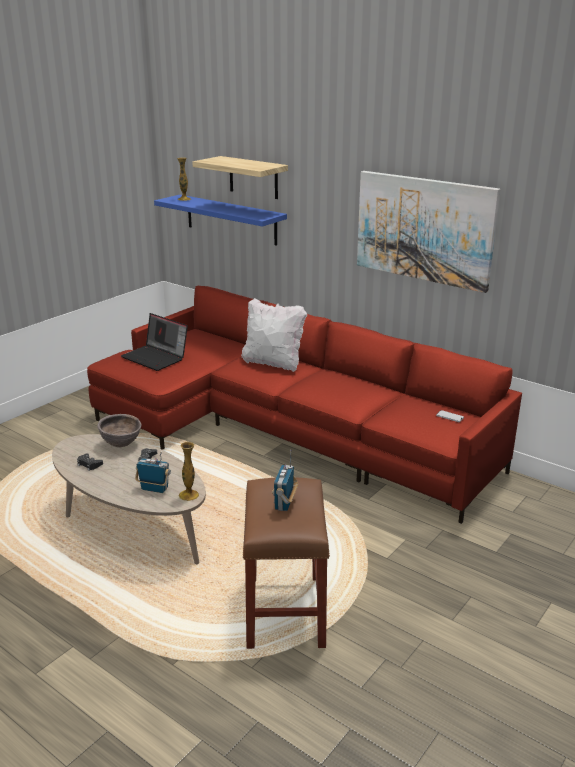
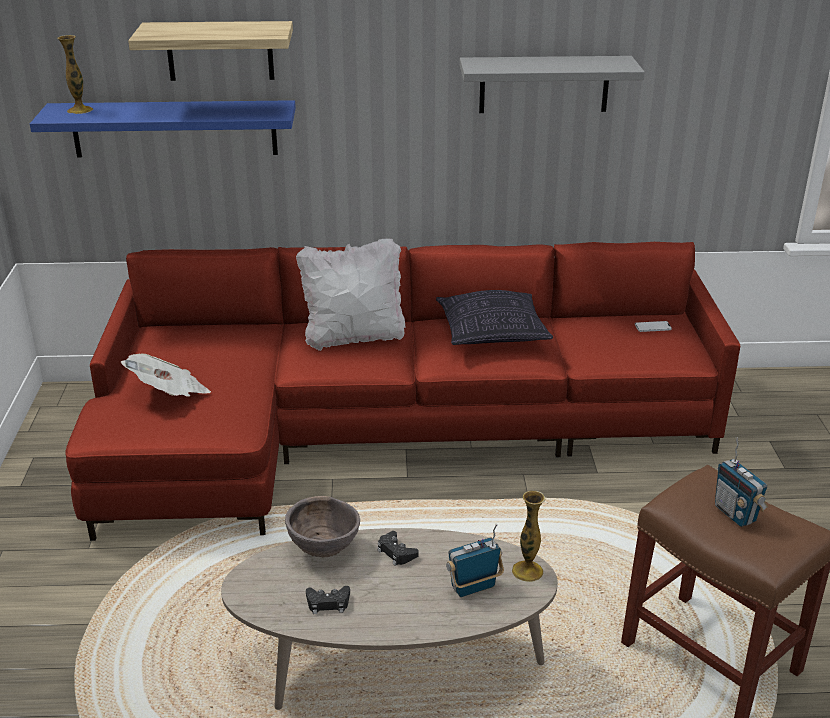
camera: 40 degrees left, 5 degrees up
(156, 357) = (169, 394): laptop -> newspaper
(345, 385) = (491, 333): none -> pillow
(424, 229) = (544, 84): picture -> grey shelf

